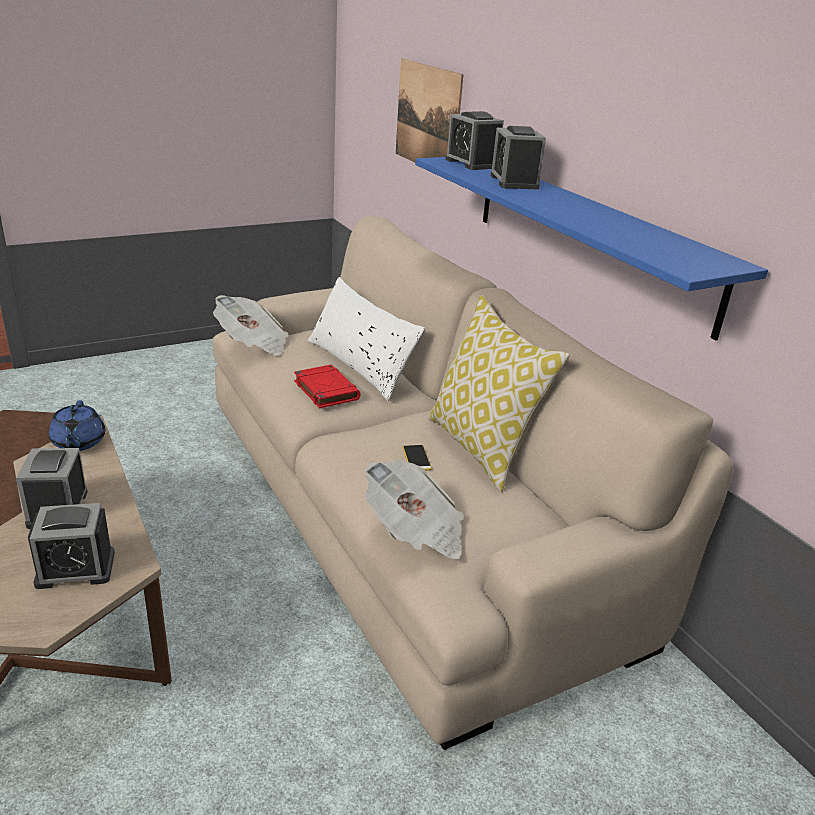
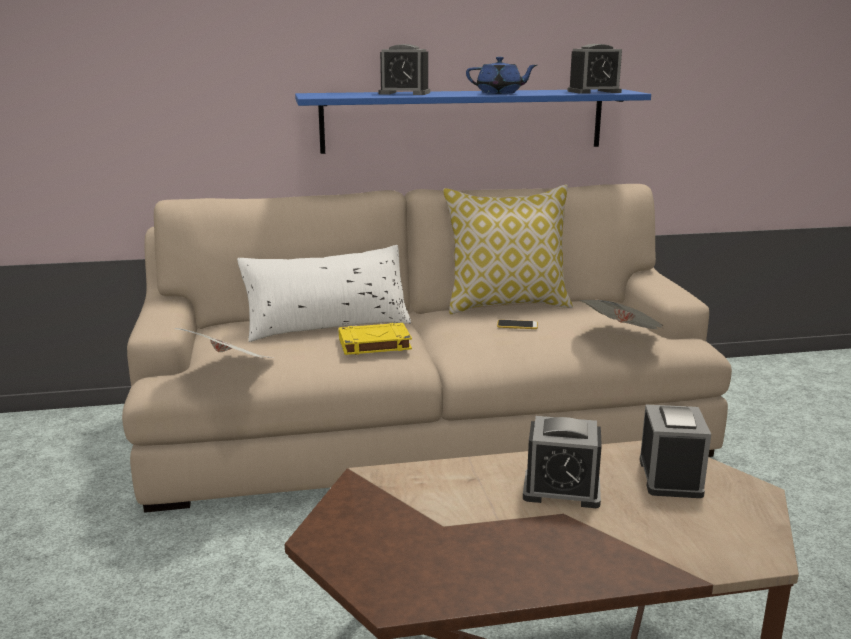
camera: 70 degrees left, 10 degrees down
(78, 442) = (414, 481): blue teapot -> blue teapot (500, 93)
(325, 390) = (373, 344): red book -> yellow book
(427, 117) = (184, 75): picture -> none
(472, 163) = (331, 94): alarm clock -> alarm clock (594, 92)

